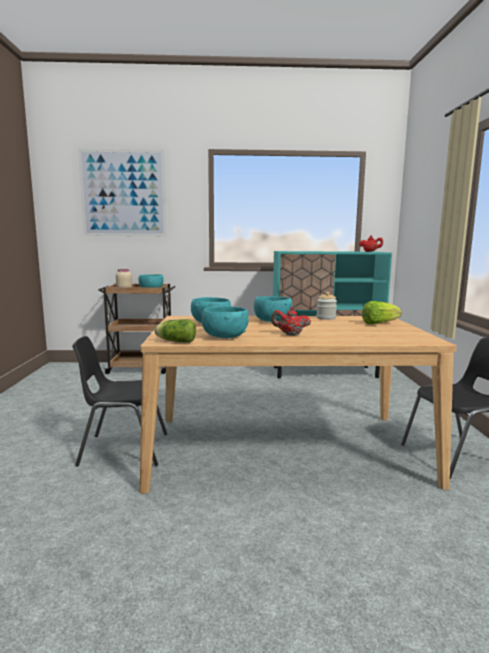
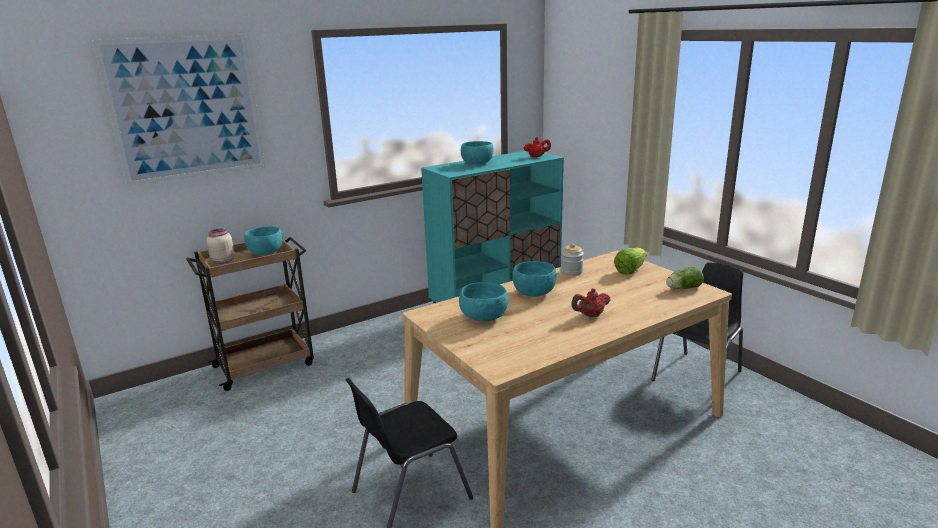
camera: 30 degrees left, 10 degrees up
(175, 341) = (513, 365): lettuce -> lettuce (682, 288)
(224, 337) = (543, 340): turquoise bowl -> turquoise bowl (477, 163)

